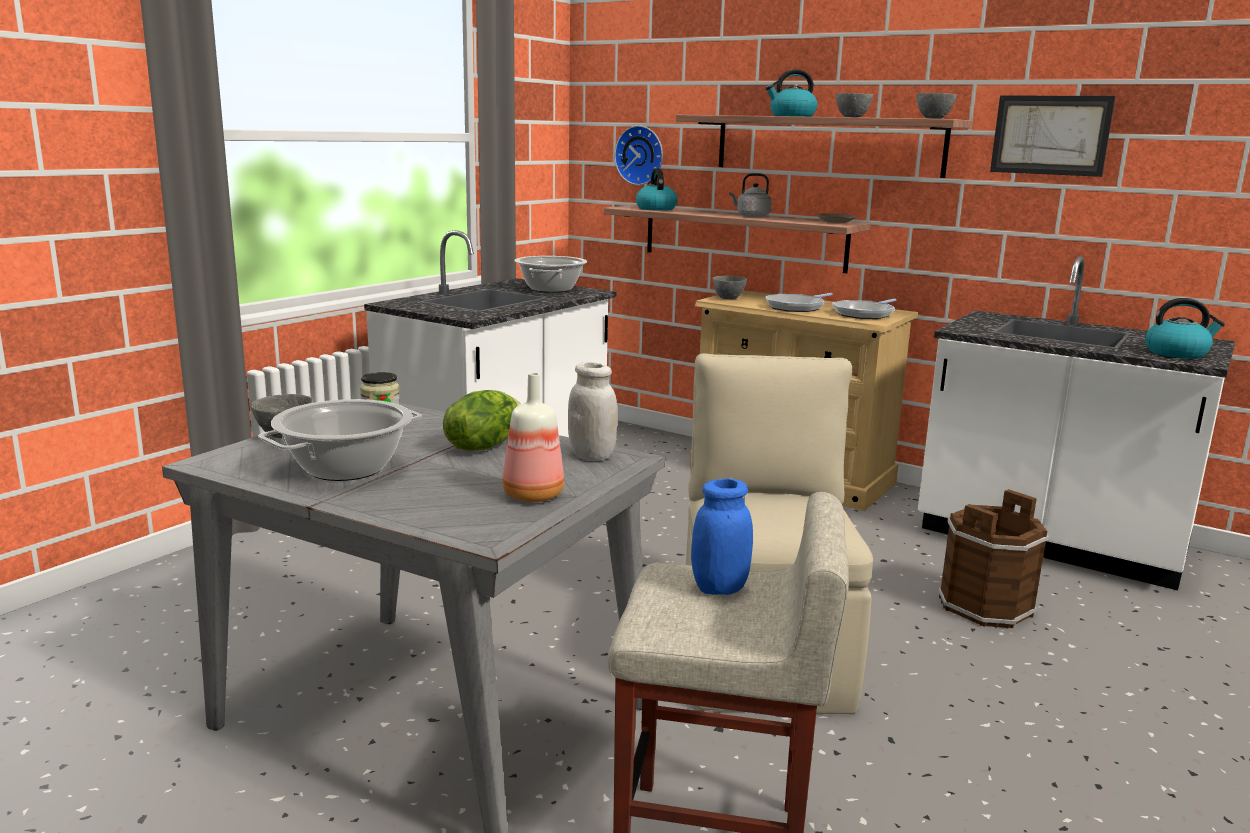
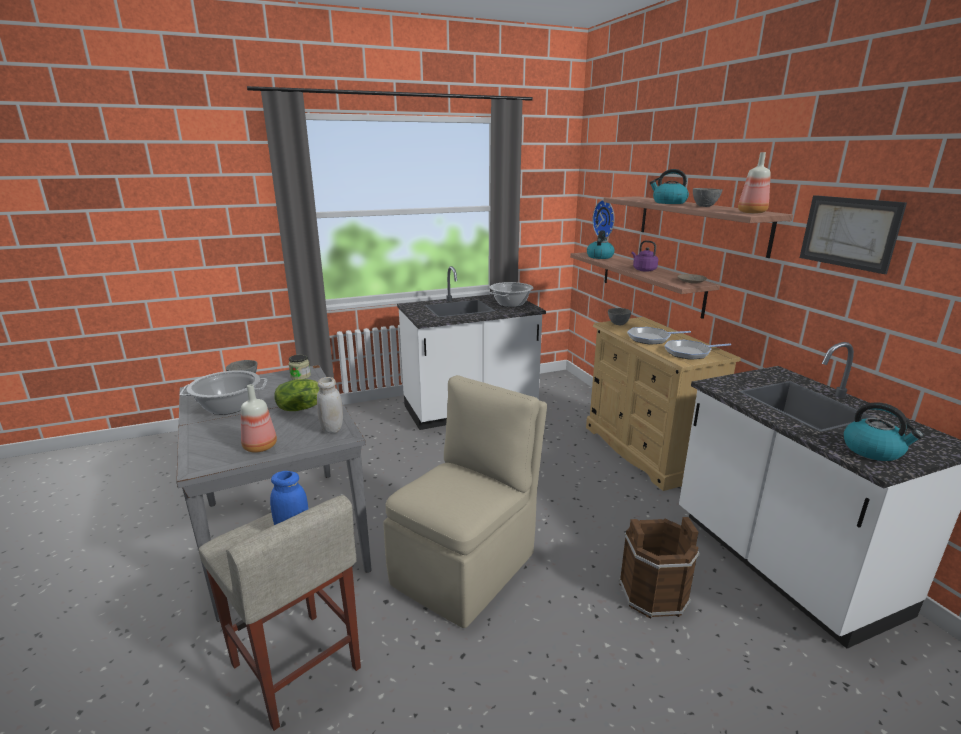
camera: 35 degrees right, 5 degrees up
(751, 216) = (643, 270): grey kettle -> purple kettle
(932, 118) = (750, 212): grey bowl -> bottle

